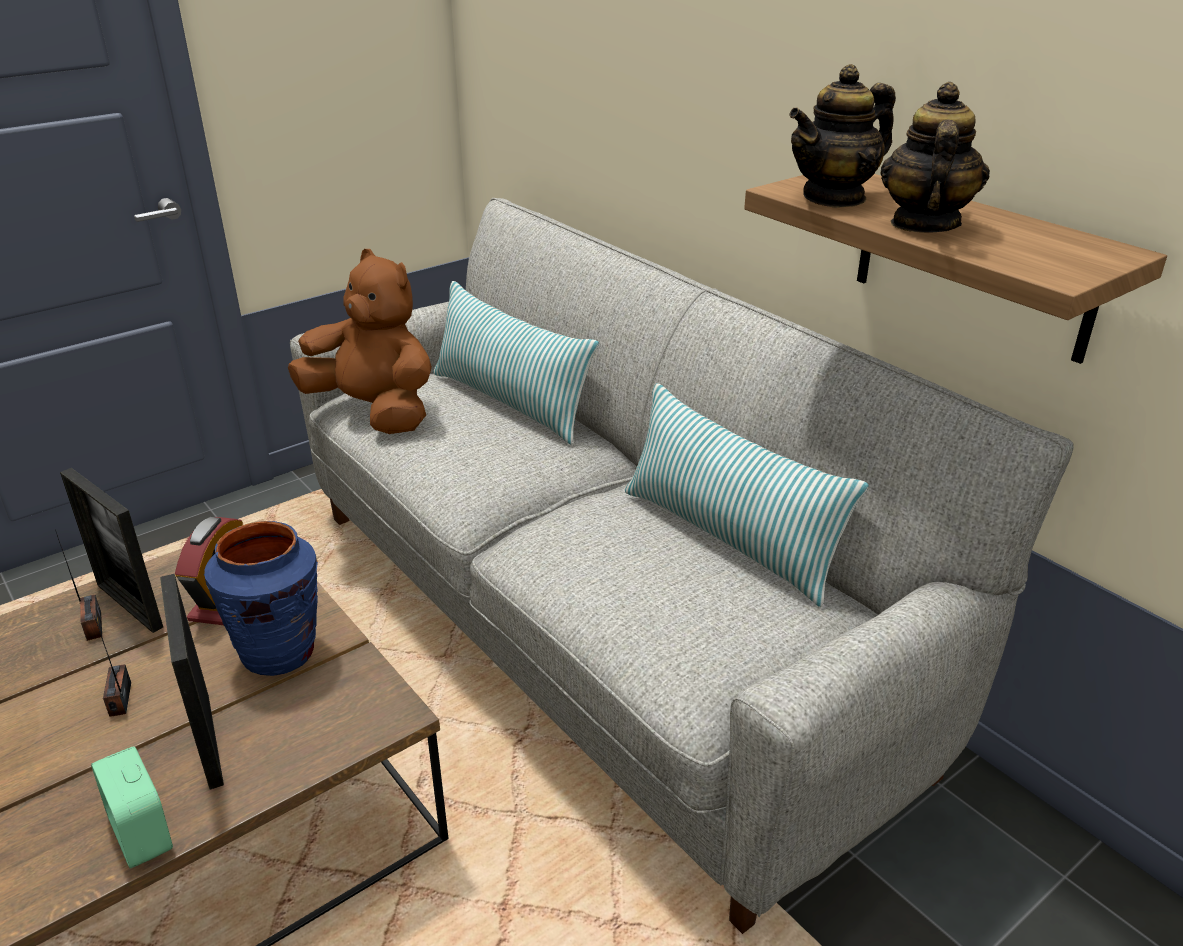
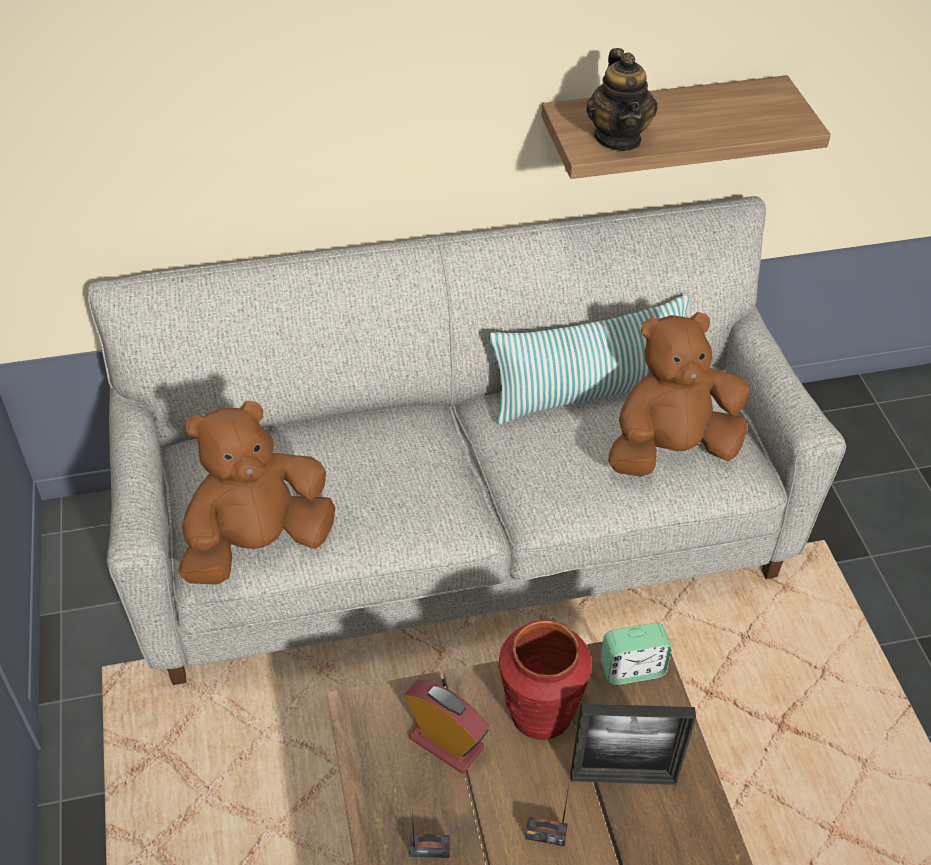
camera: 65 degrees left, 15 degrees up
(129, 606) = (413, 818): picture frame -> none
(142, 833) = (704, 833): alarm clock -> alarm clock (632, 669)
(279, 652) = (540, 713): blue vase -> red vase
(510, 402) = (302, 443): pillow -> none
(686, 615) = (671, 450): none -> brown plush toy
(923, 224) = (693, 128): teapot -> none

